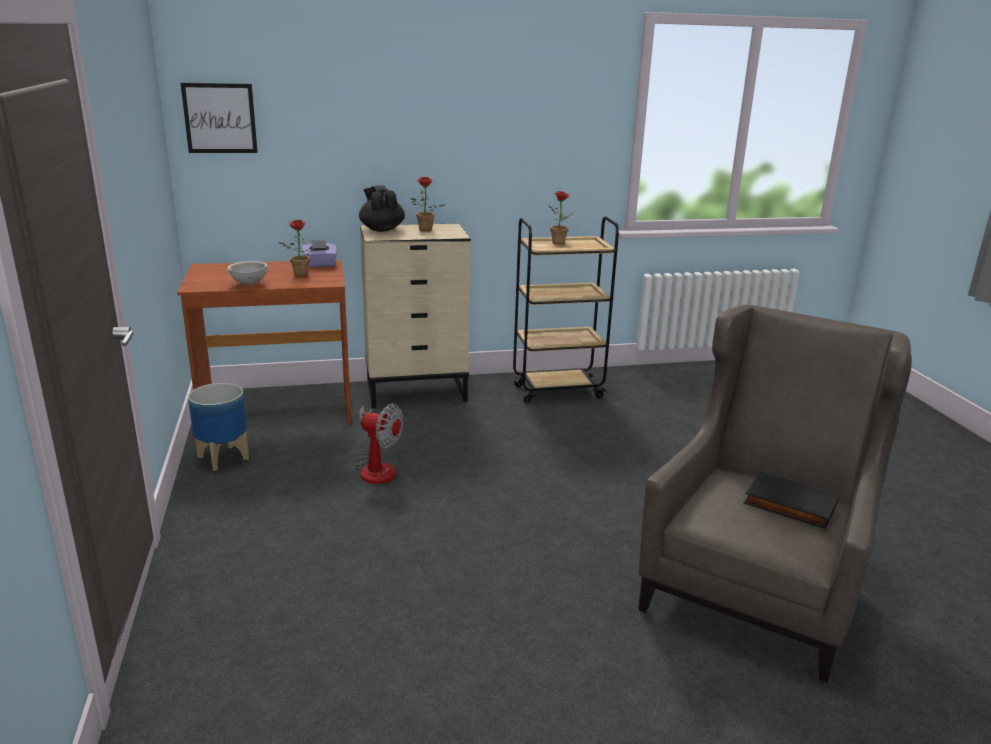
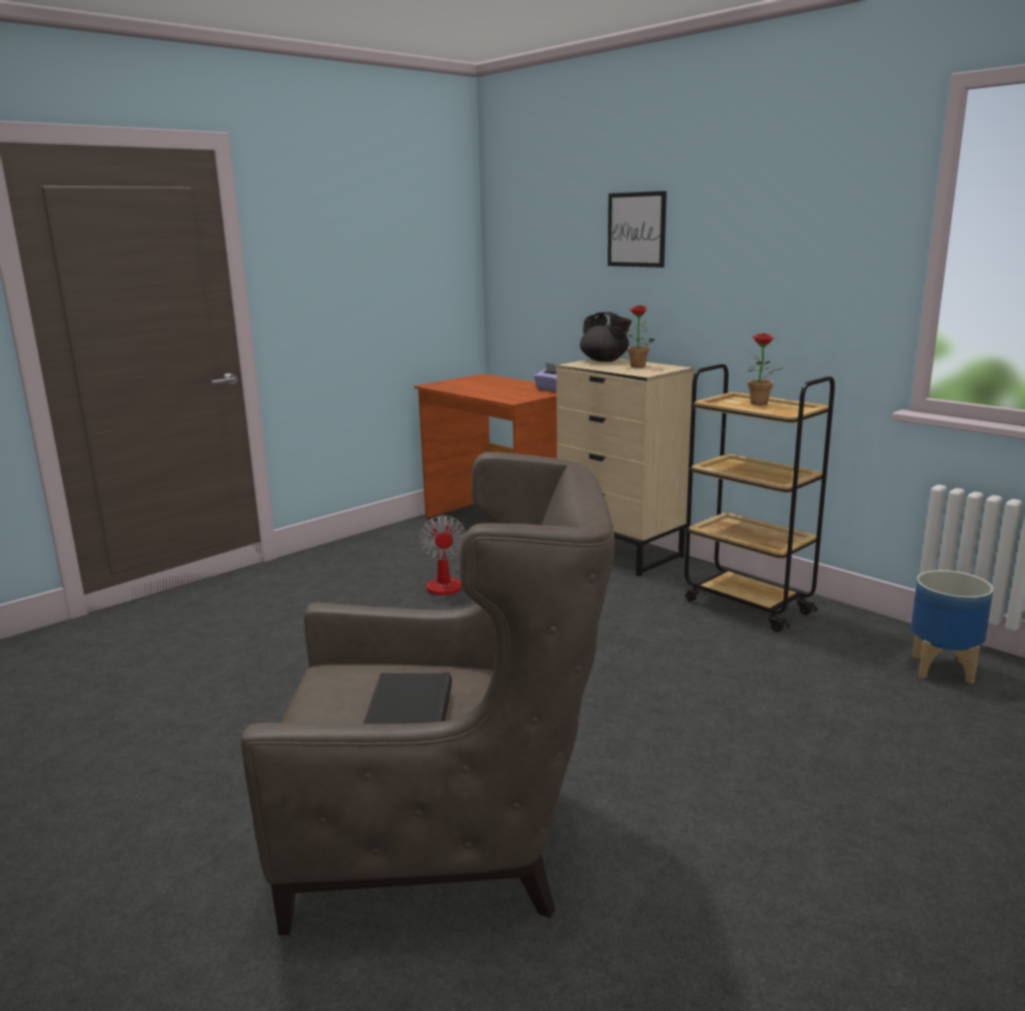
camera: 60 degrees right, 5 degrees down
(220, 118) = (512, 241): picture -> picture (636, 229)
(224, 457) = (401, 535): planter -> planter (943, 669)
(249, 284) = (464, 390): grey bowl -> none
(299, 275) = (512, 392): potted plant -> none
(381, 229) = (605, 361): black teapot -> black teapot turned 105 degrees clockwise

